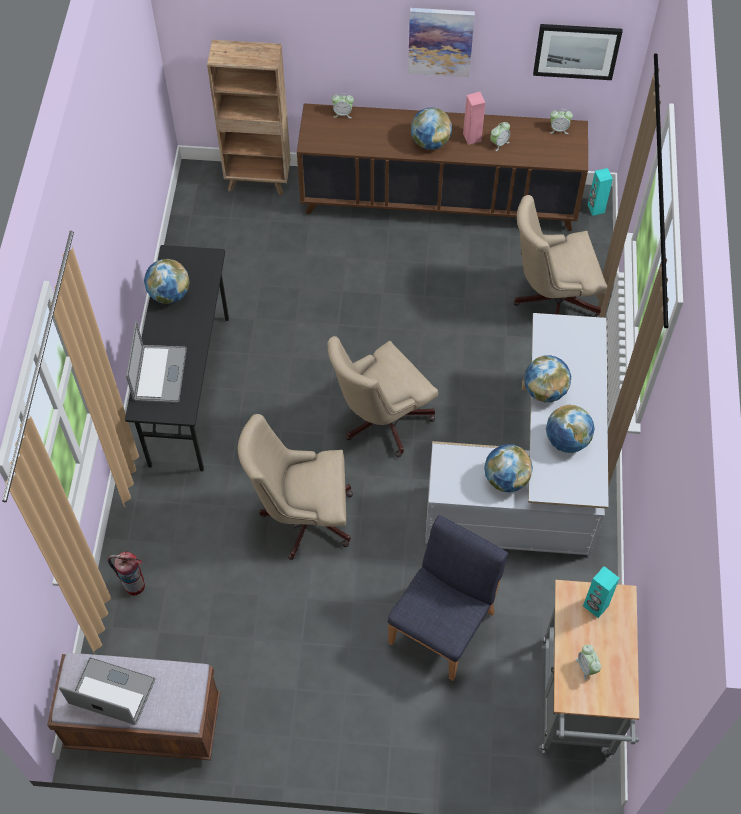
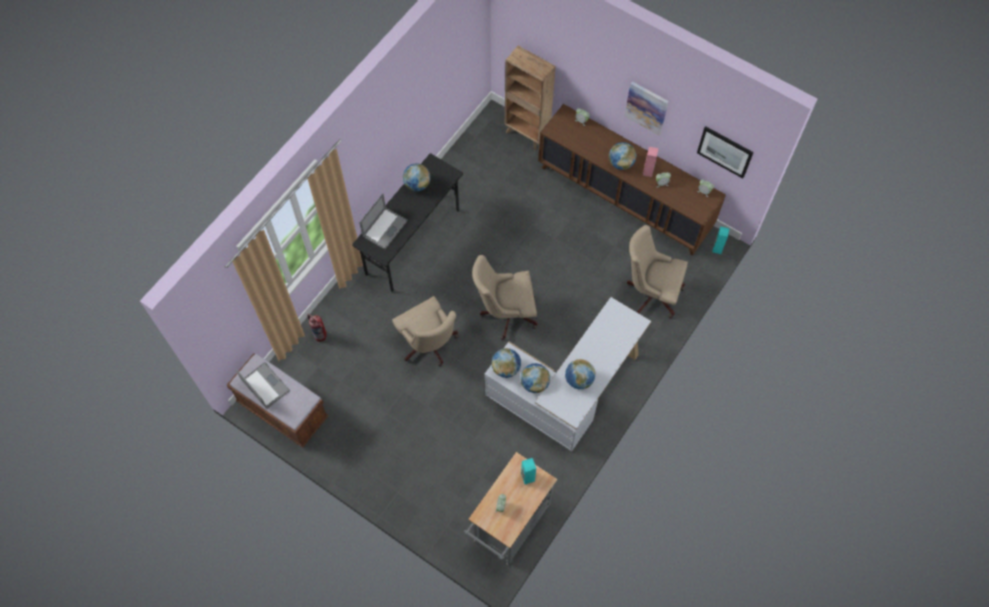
camera: 30 degrees right, 5 degrees up
(302, 516) = (429, 345): beige office chair -> beige office chair turned 150 degrees counterclockwise
(443, 626) = (465, 445): blue chair -> none
(544, 390) = (586, 345): globe -> globe (506, 368)

